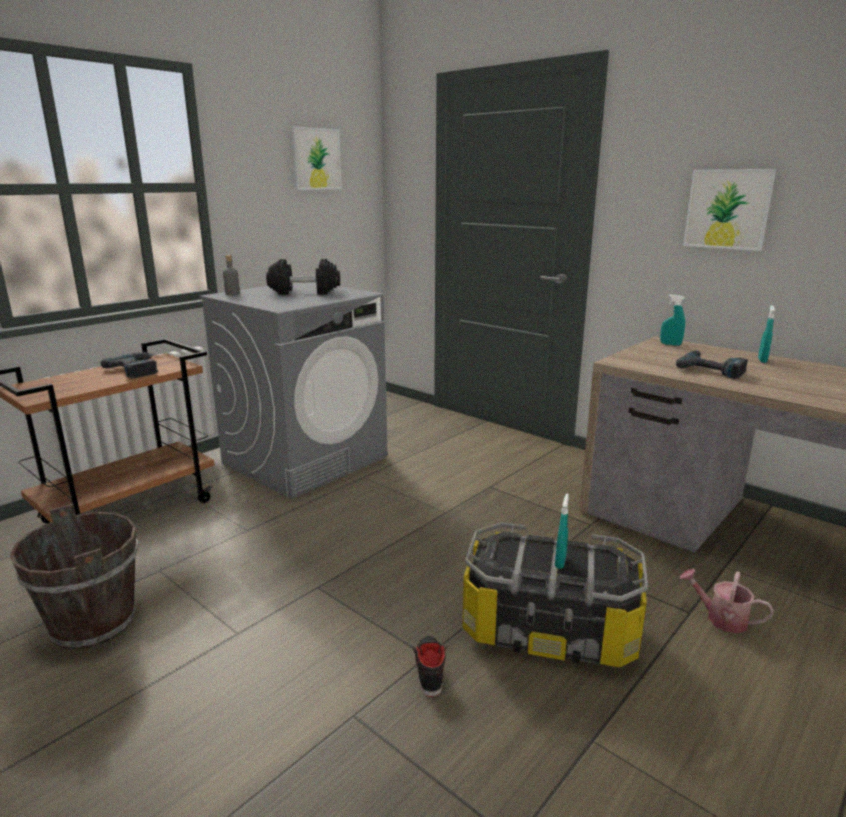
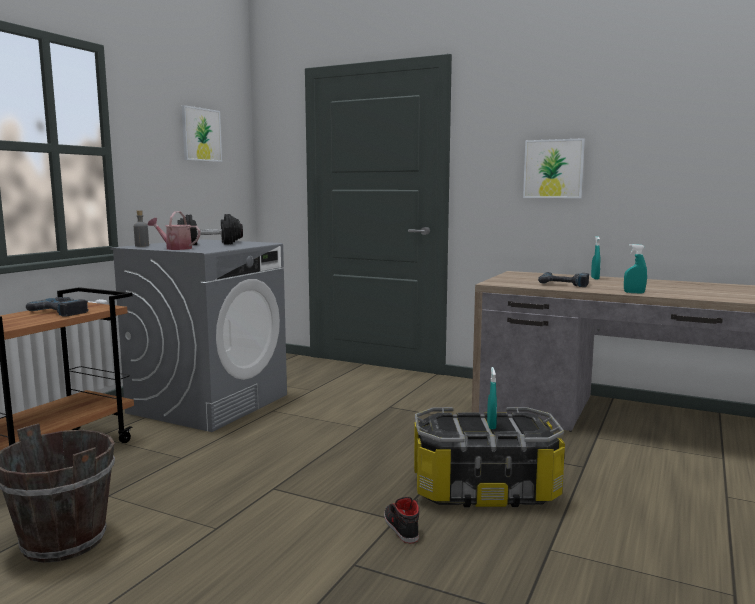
camera: 15 degrees left, 10 degrees down
(670, 344) = (523, 274): turquoise spray bottle -> turquoise spray bottle (634, 293)
(721, 618) = (607, 467): watering can -> watering can (175, 248)

